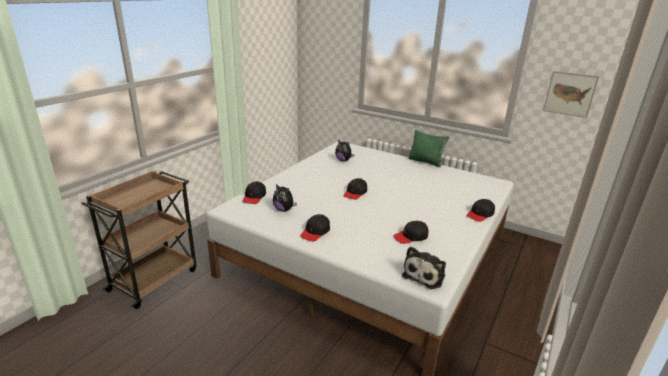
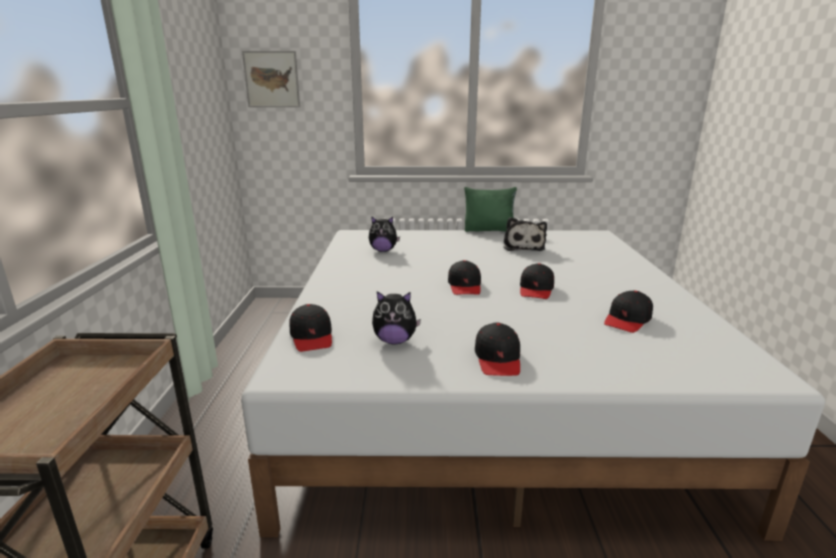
camera: 30 degrees left, 5 degrees down
(425, 275) = (734, 364): plush toy -> plush toy (523, 247)
(480, 214) = (645, 270): black cap -> black cap (536, 289)
(570, 94) = (653, 104): picture -> picture (272, 79)

